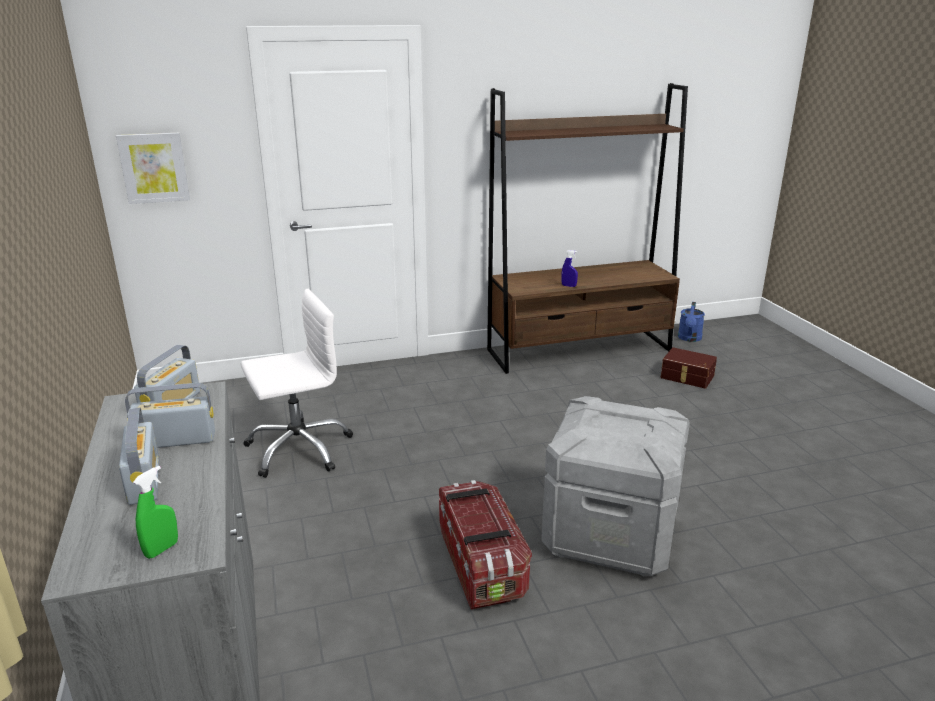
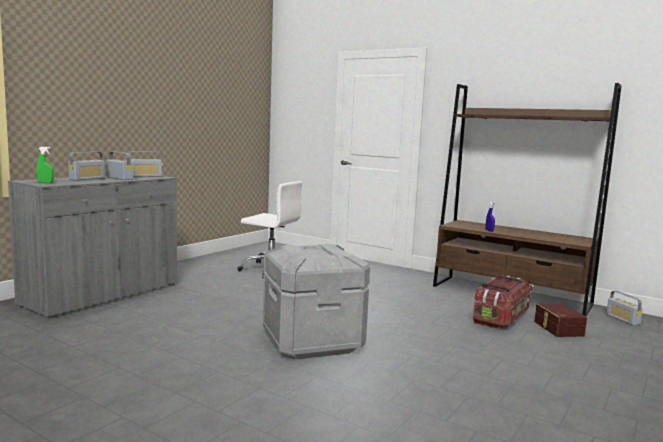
camera: 50 degrees right, 15 degrees down
(154, 168) = (290, 122): picture -> none
(481, 563) = (237, 320): storage box -> storage box (501, 317)
(689, 338) = (622, 319): blue watering can -> radio

